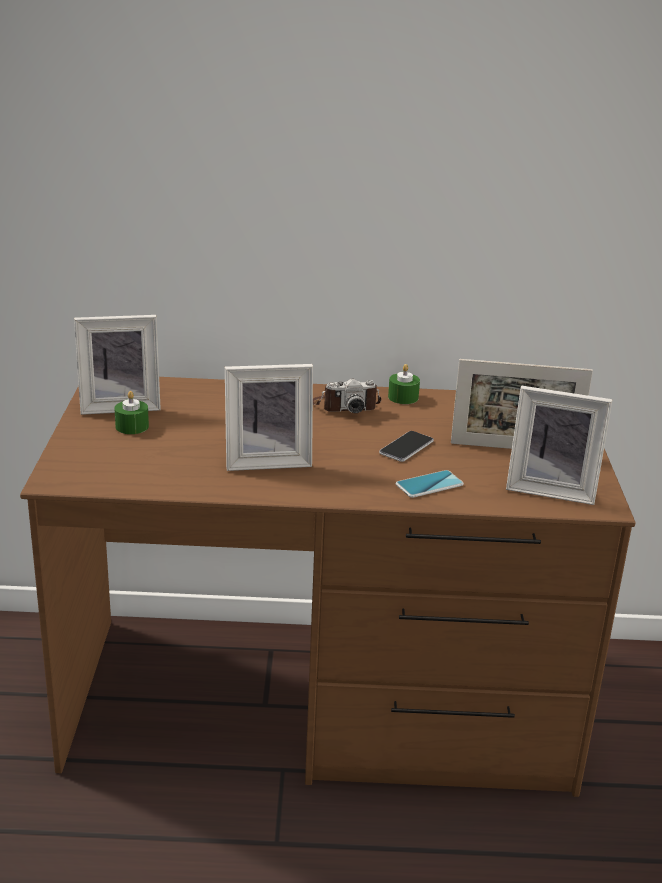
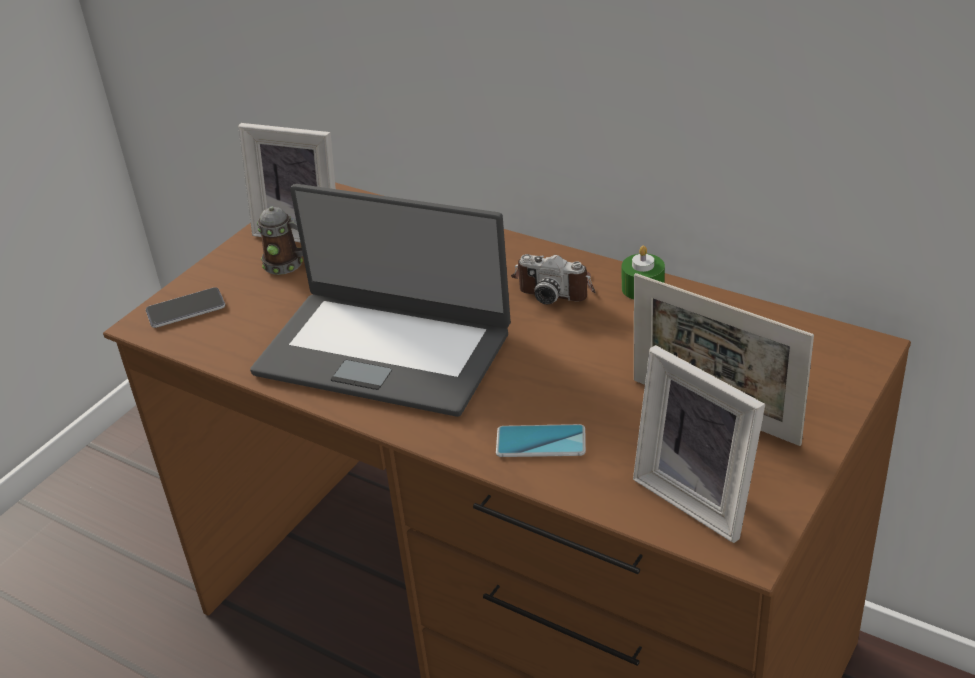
camera: 35 degrees right, 10 degrees up
(132, 426) = (288, 264): green candle -> mug
(267, 460) = (384, 351): picture frame -> laptop
(406, 447) = (569, 372): phone -> phone (186, 309)

